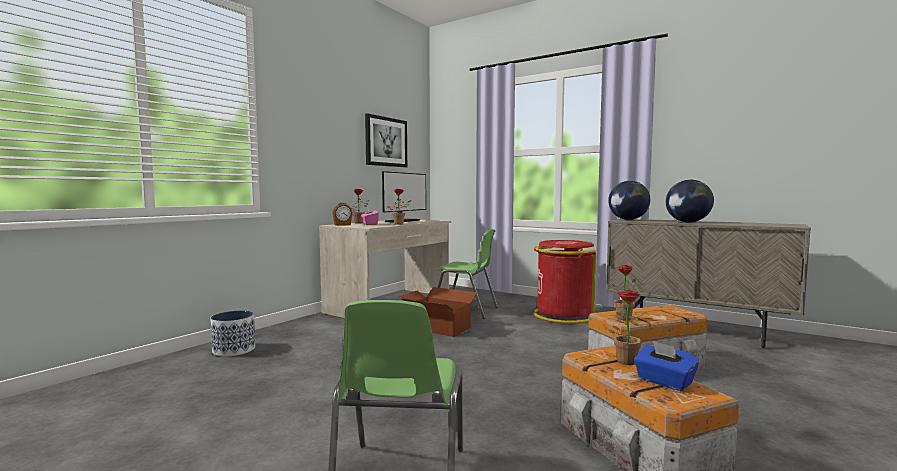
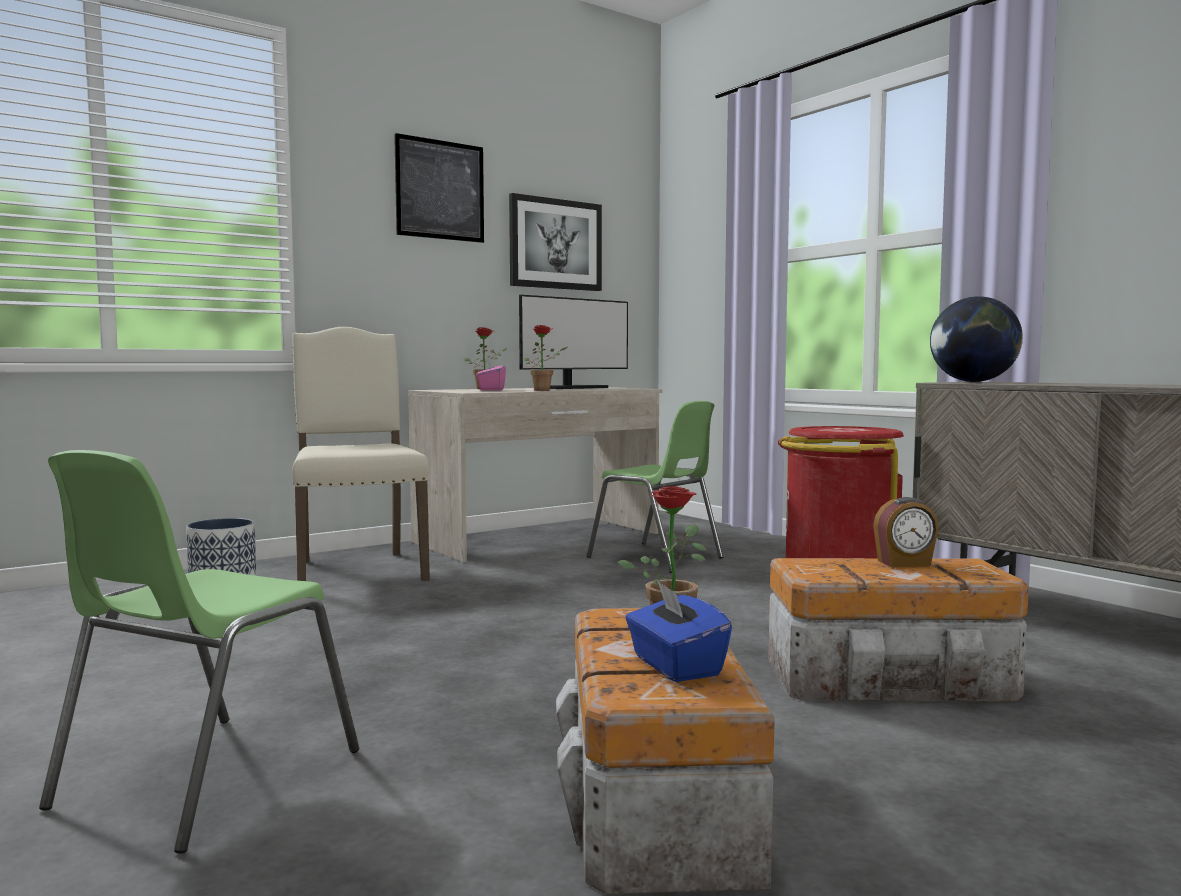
camera: 20 degrees right, 0 degrees up
(312, 334) = (357, 569): none -> beige chair
(332, 110) = (440, 190): none -> picture
(342, 225) = (444, 390): alarm clock -> alarm clock (904, 563)
(439, 328) = (570, 579): cardboard box -> none
(620, 318) = (813, 570): potted plant -> none
(688, 222) = (1086, 384): globe -> none

